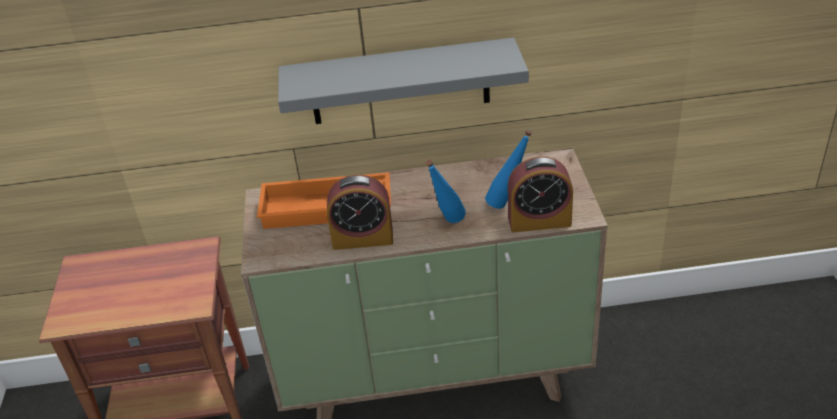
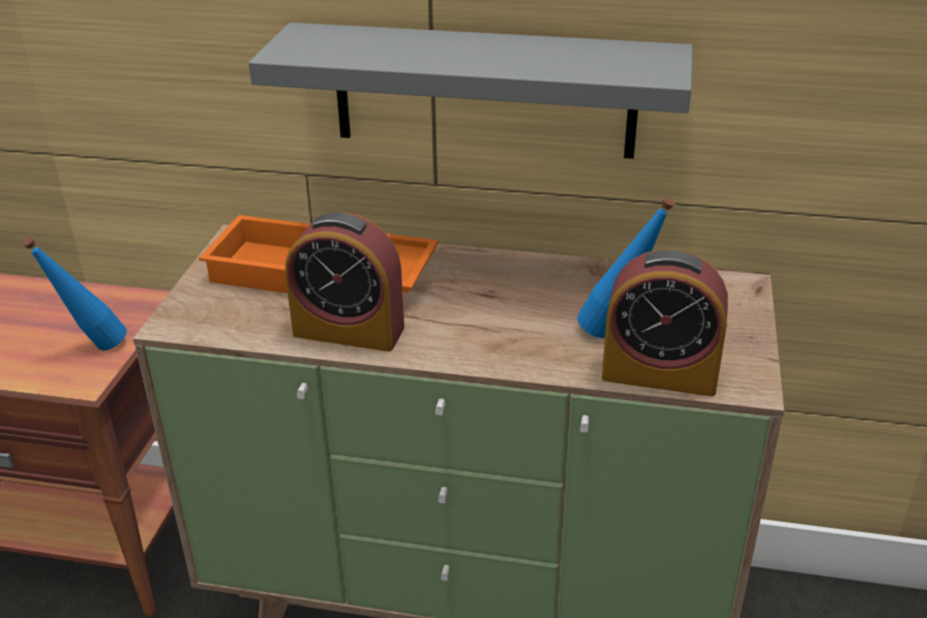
camera: 15 degrees right, 5 degrees down
(447, 223) = (497, 341): blue bottle -> blue bottle (93, 349)

